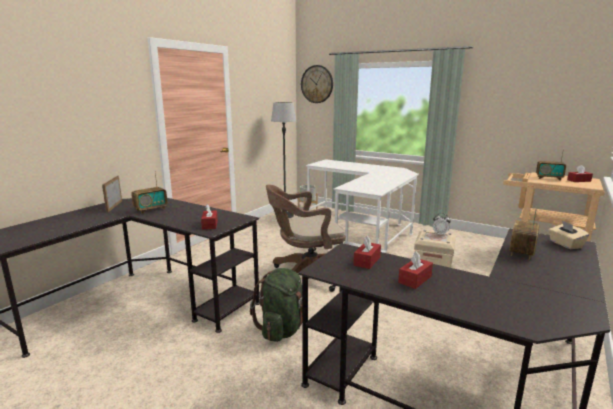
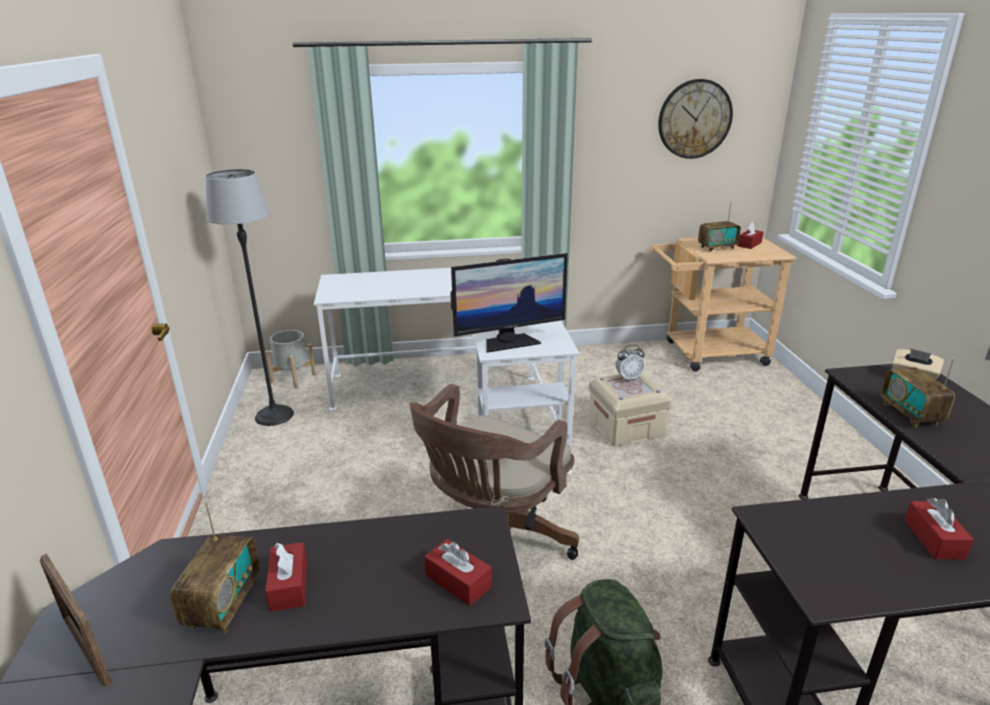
camera: 40 degrees left, 10 degrees up
(317, 84) = (262, 112): wall clock -> wall clock (694, 119)
(357, 186) = (509, 342): none -> monitor
(367, 261) = (832, 532): red tissue box -> red tissue box (289, 585)

